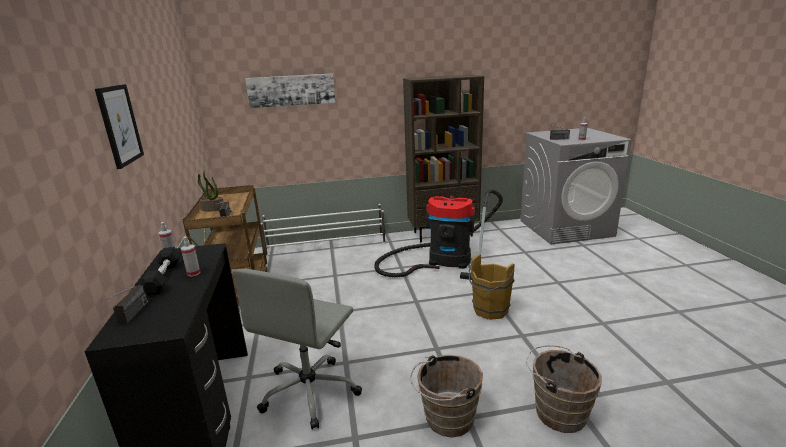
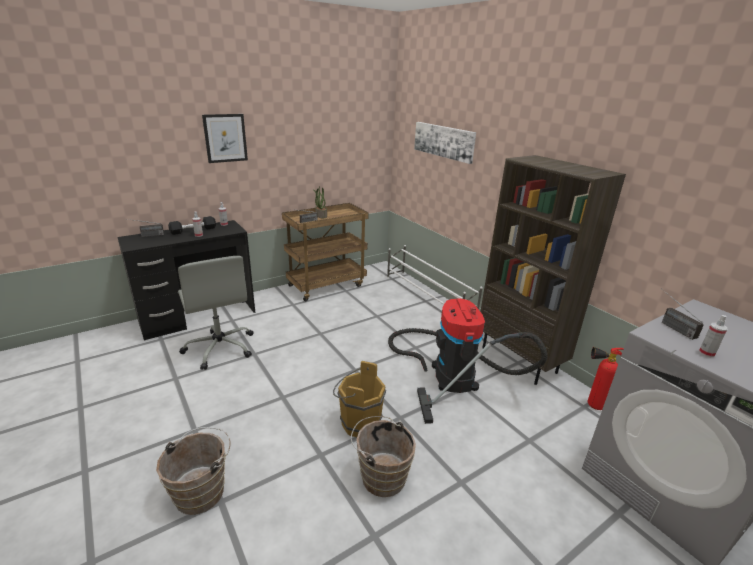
camera: 65 degrees right, 5 degrees up
(310, 391) = (220, 348): grey office chair -> grey office chair turned 120 degrees counterclockwise
(446, 419) = (192, 418): brown bucket -> brown bucket (380, 475)
(499, 227) = (591, 405): none -> fire extinguisher

